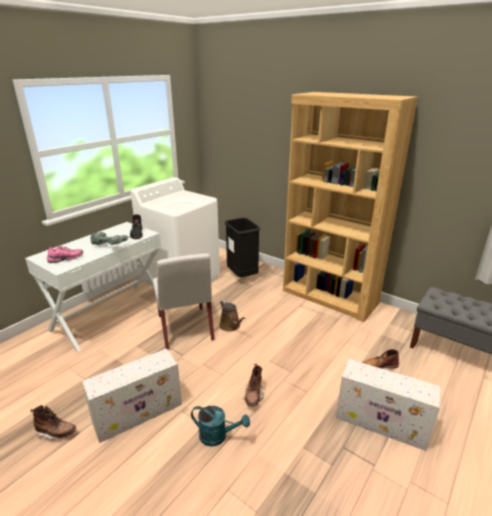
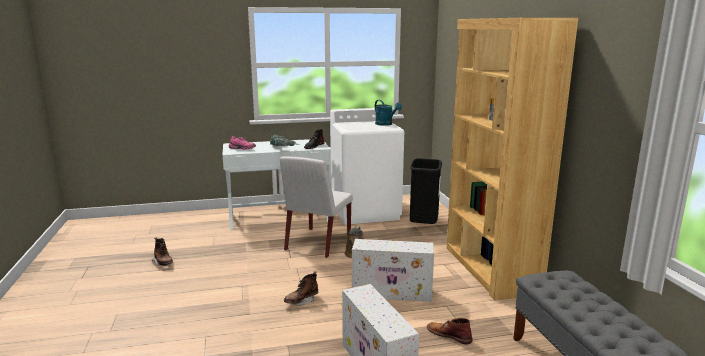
camera: 40 degrees right, 10 degrees down
(139, 412) = (217, 275): white storage box -> white storage box (393, 293)
(218, 436) = (242, 309): turquoise watering can -> turquoise watering can (386, 124)

